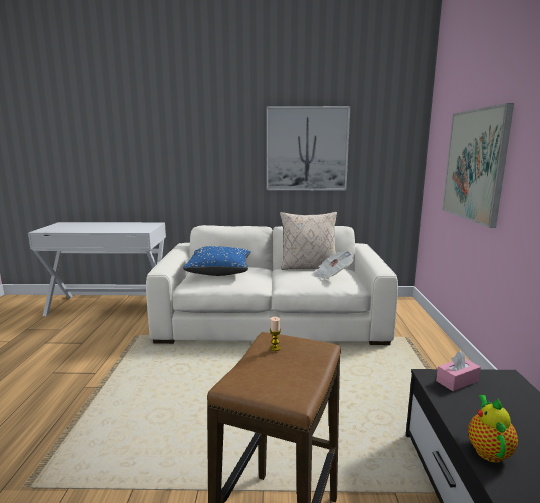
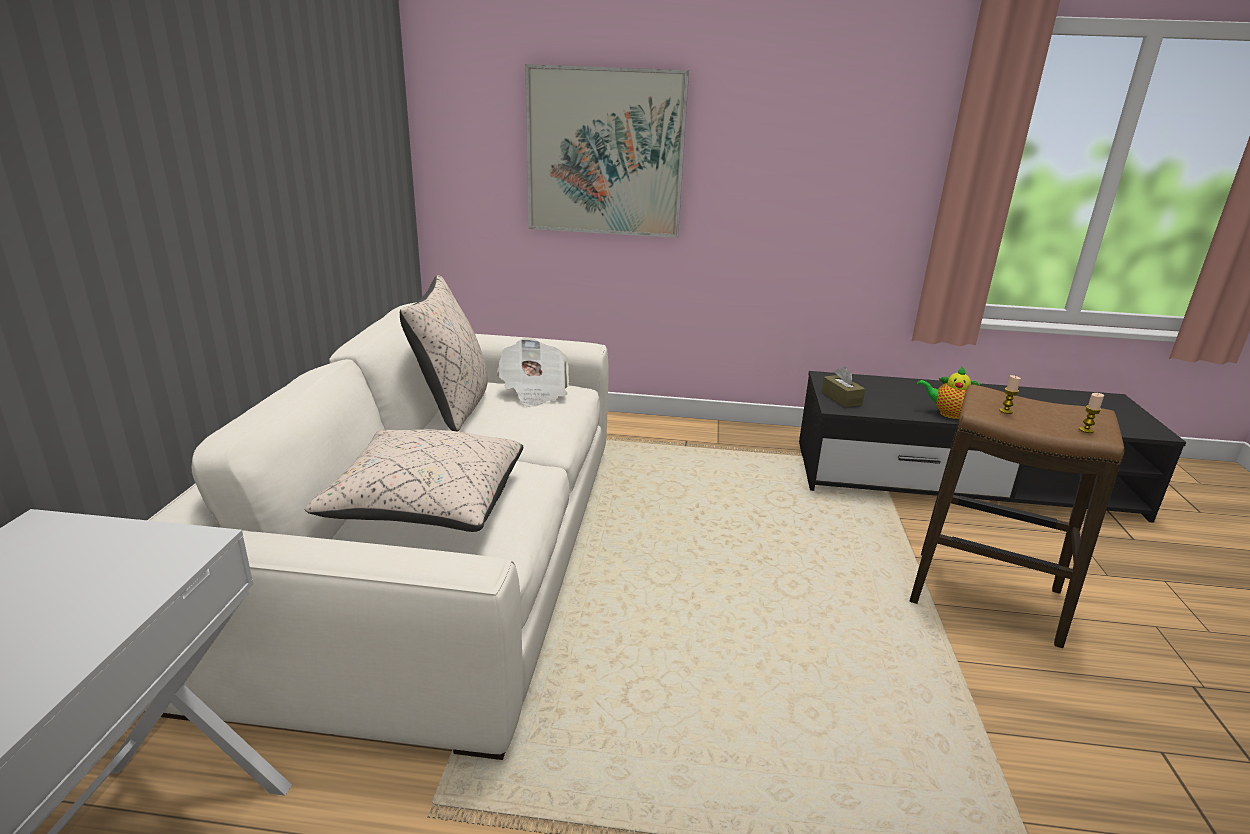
camera: 85 degrees left, 10 degrees up
(219, 271) = (426, 504): blue pillow -> beige pillow
(241, 378) = (1086, 430): none -> candle
(307, 149) = (291, 136): picture -> none
(457, 381) = (841, 398): pink tissue box -> brown tissue box

